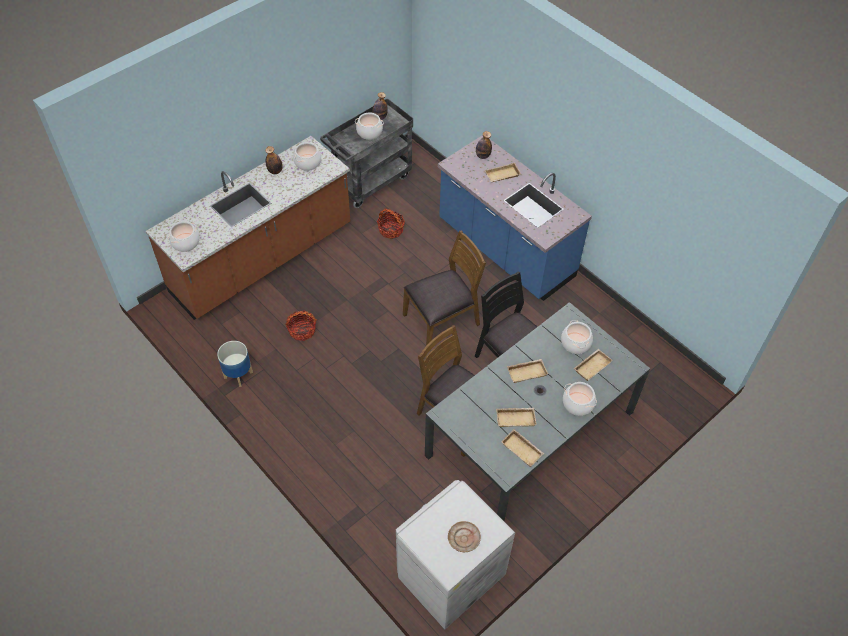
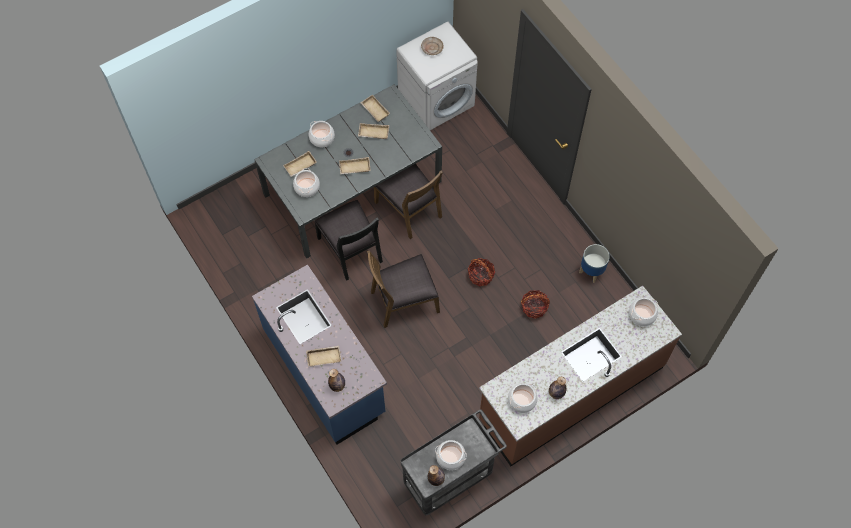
camera: 170 degrees left, 10 degrees up
(391, 230) = (437, 413): basket -> basket (481, 275)

